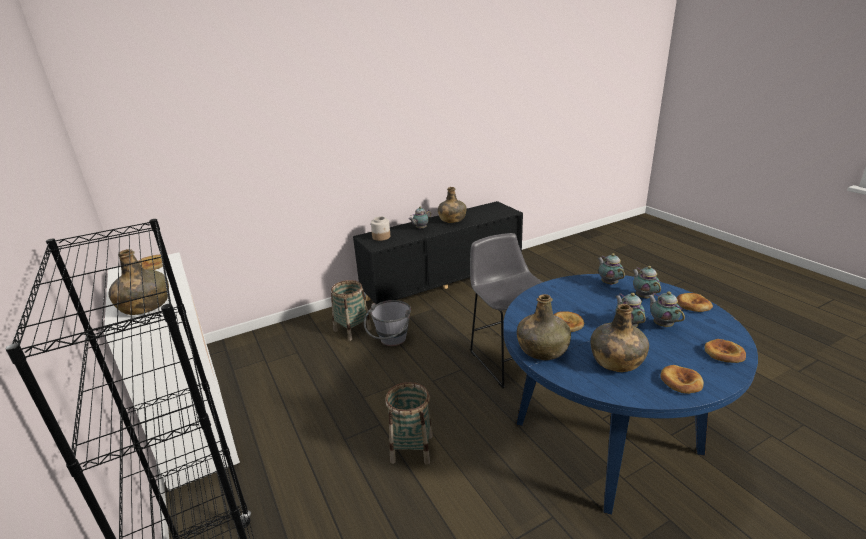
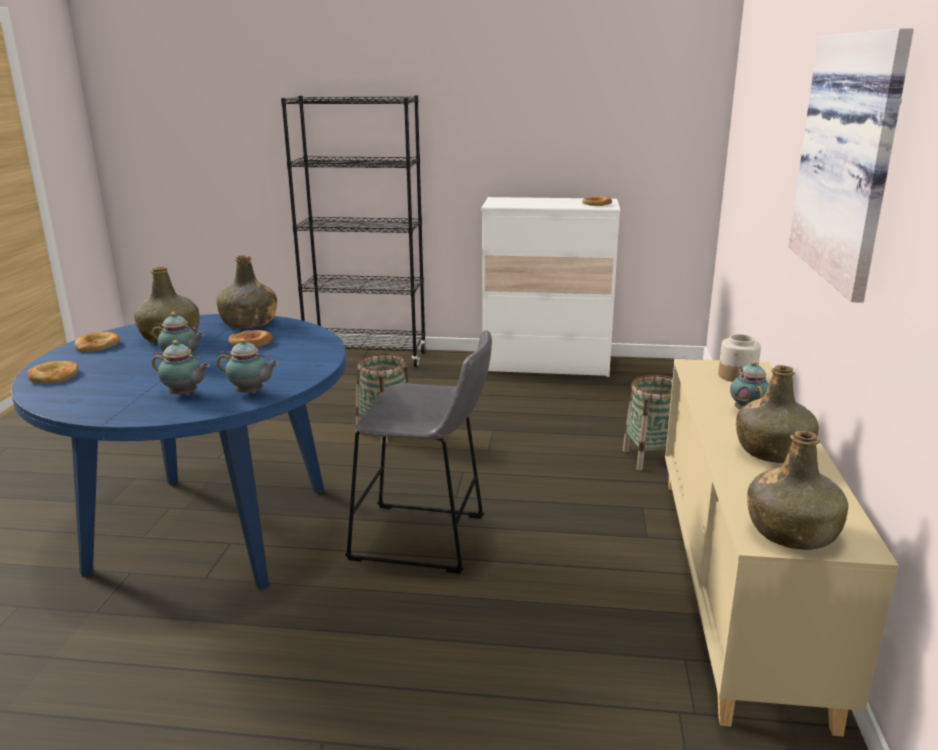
camera: 125 degrees right, 5 degrees down
(145, 306) = (512, 201): green bottle -> green bottle (791, 532)
(390, 342) = (585, 473): grey bucket -> none
(403, 115) = (854, 158): none -> picture
(444, 285) = (736, 584): black cabinet -> beige cabinet
(661, 324) = (140, 376): teapot -> none
(692, 305) = (106, 409): bread -> none

